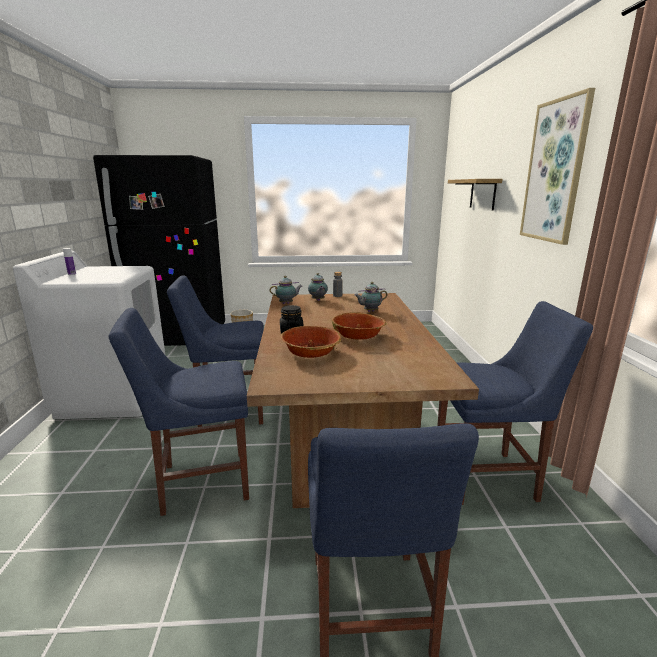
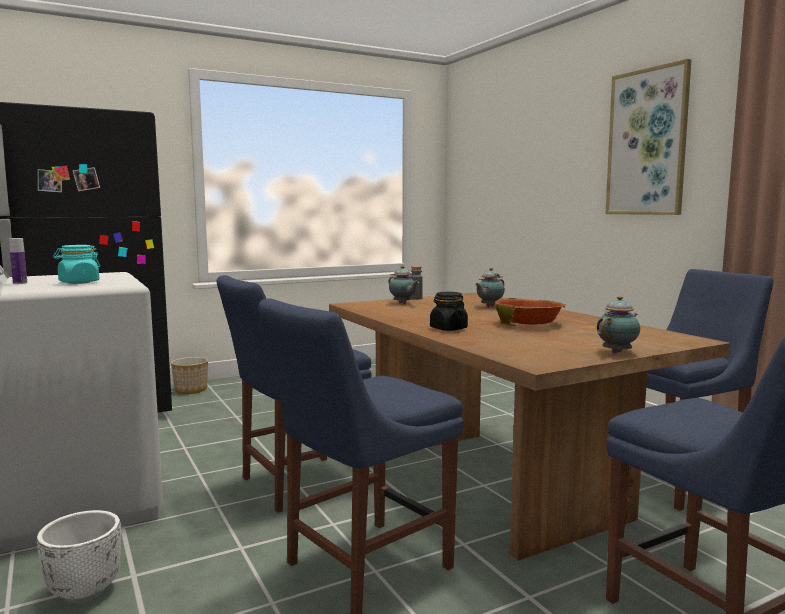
camera: 25 degrees left, 10 degrees down
(66, 453) = (84, 591): none -> white planter
(96, 276) = (79, 282): none -> turquoise jar
(287, 303) = (372, 308): teapot -> teapot (618, 352)
(310, 353) = (514, 339): bowl -> none
(483, 194) = (527, 177): shelf -> none

